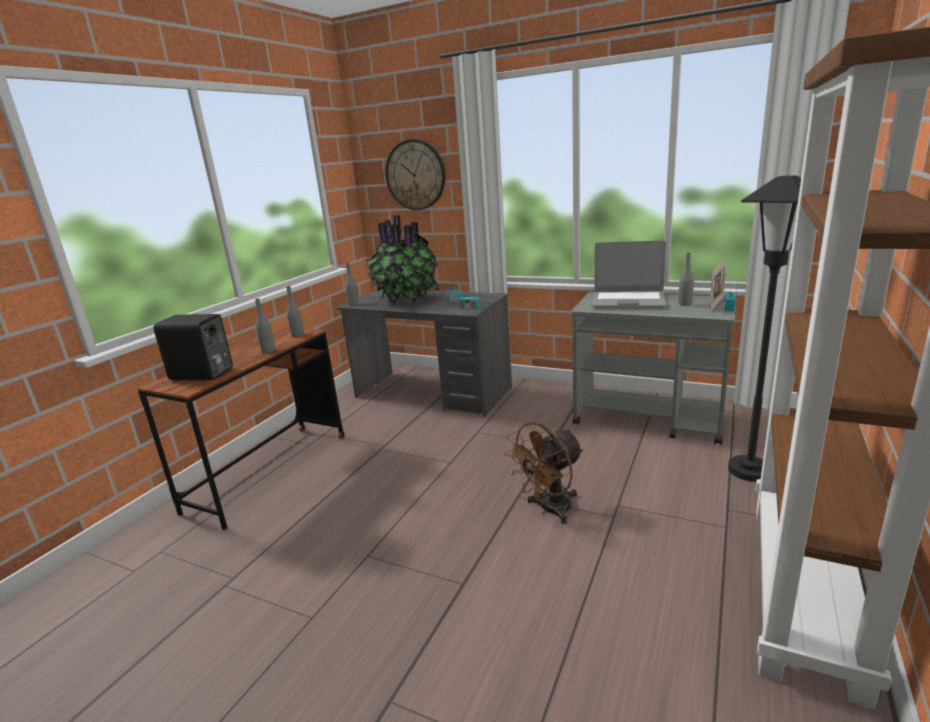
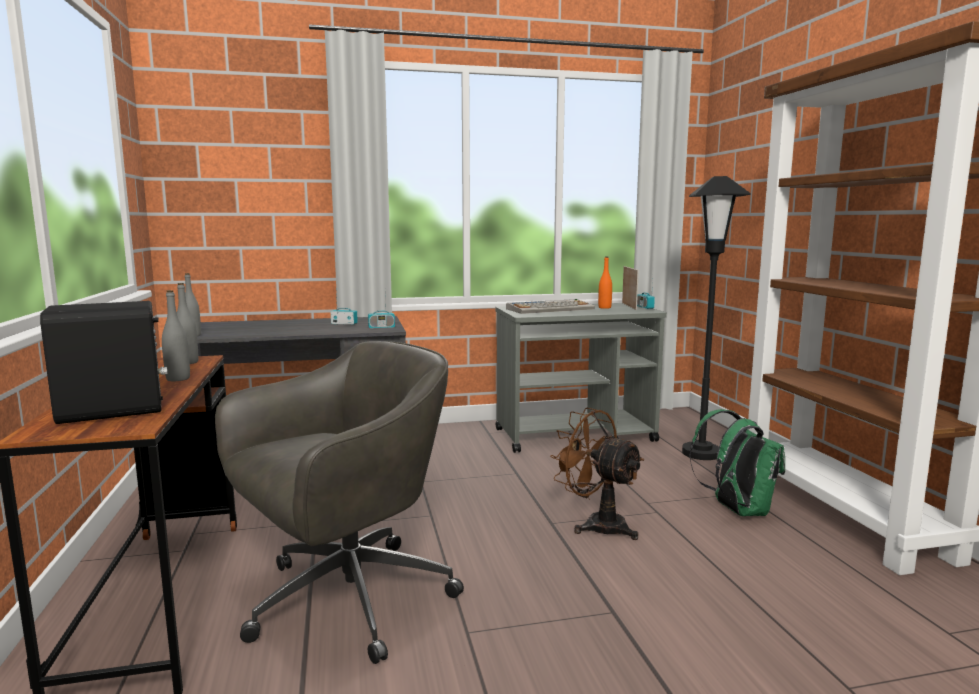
camera: 40 degrees left, 10 degrees down
(337, 507) = (345, 601): none -> grey office chair
(405, 300) = (271, 328): potted plant -> none
(415, 175) = (252, 168): wall clock -> none
(549, 510) = (597, 524): brown fan -> brown fan turned 120 degrees clockwise
(628, 301) = (550, 309): laptop -> keyboard
(685, 304) = (604, 307): grey bottle -> orange bottle
(691, 541) = (736, 510): none -> green backpack

